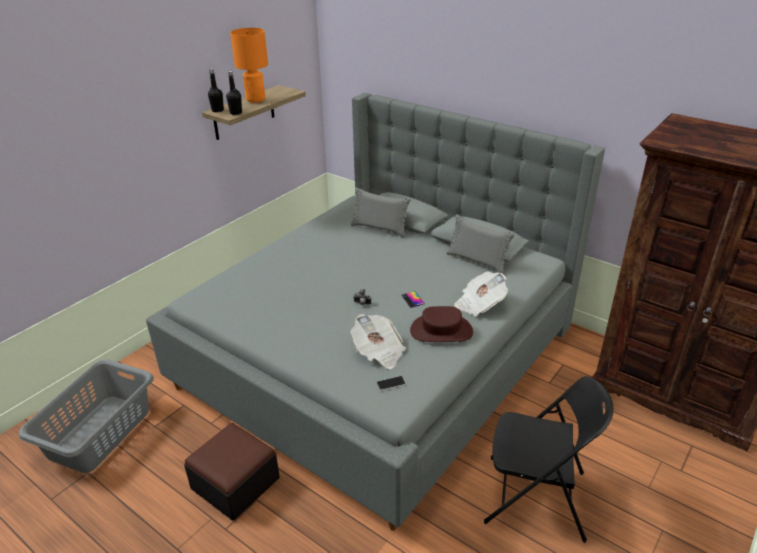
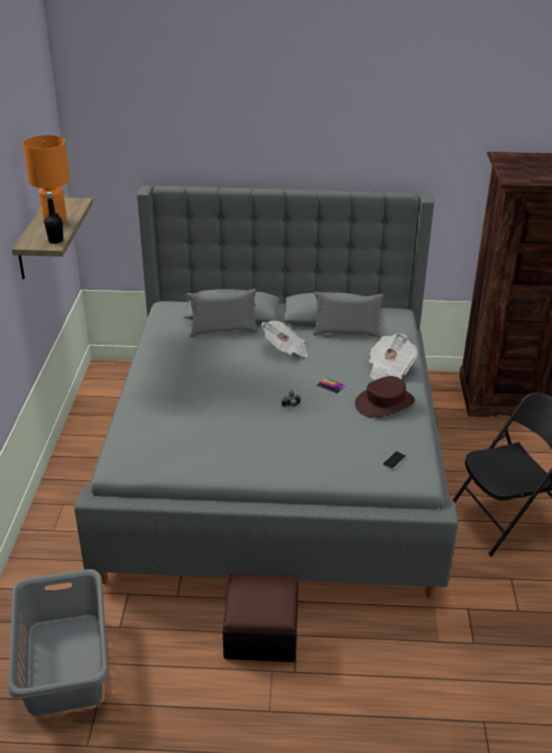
camera: 35 degrees left, 0 degrees up
(217, 110) = (28, 243): black bottle -> none
(378, 352) = (355, 440): newspaper -> newspaper (285, 350)

